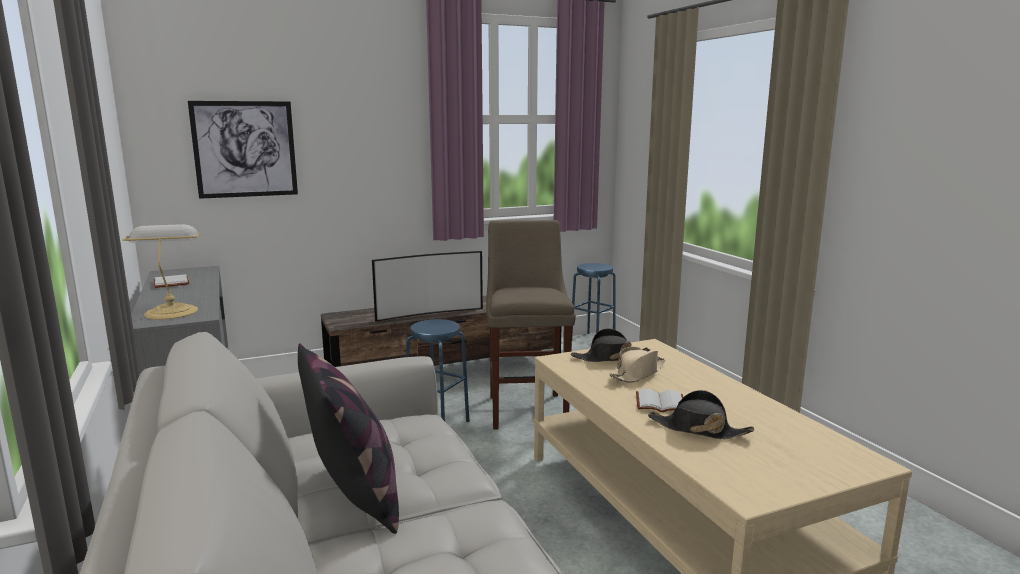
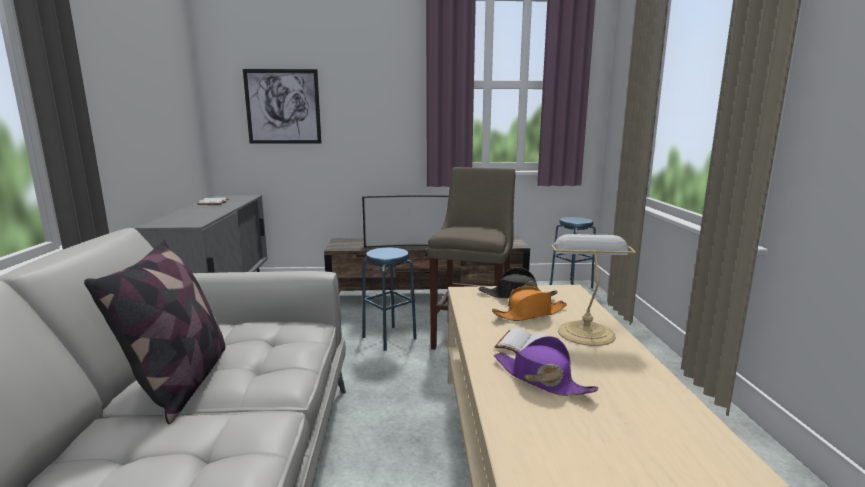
camera: 20 degrees right, 0 degrees up
(171, 311) = (181, 219): table lamp -> table lamp (585, 332)
(637, 373) = (530, 314): beige hat -> orange hat
(698, 429) = (541, 379): black hat -> purple hat

